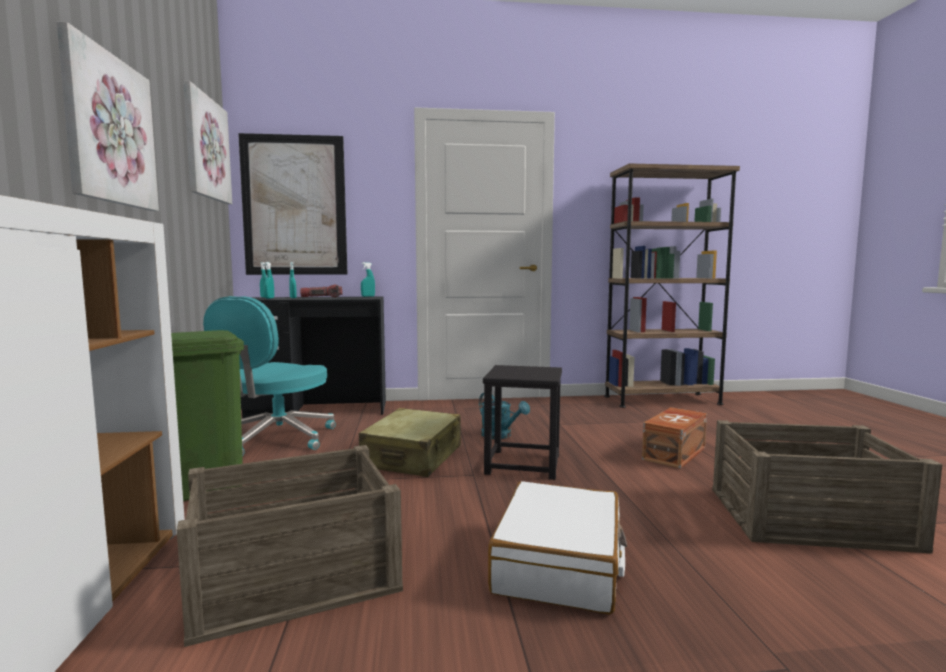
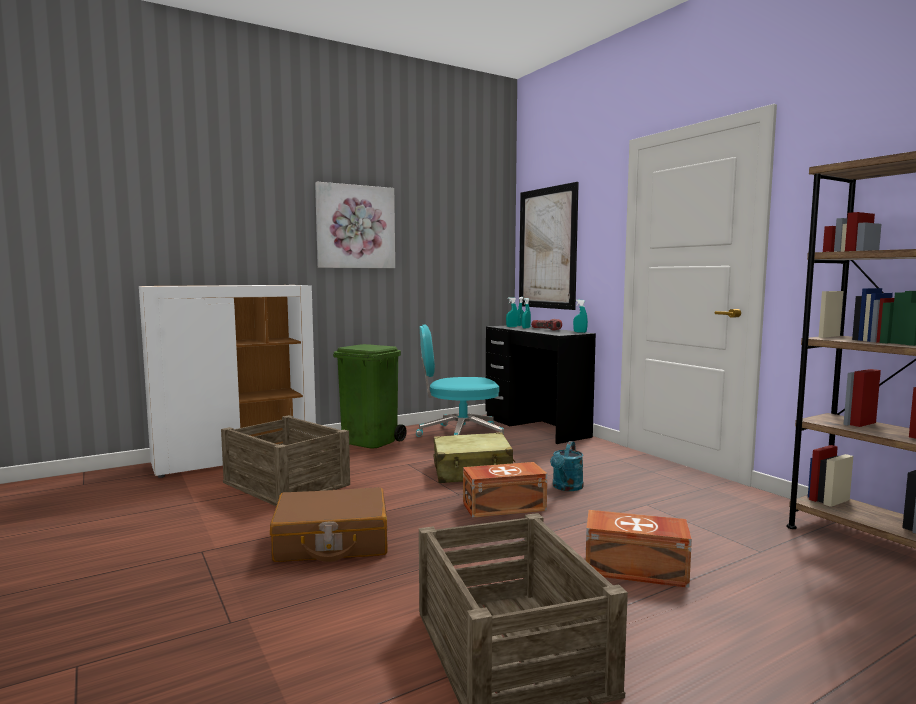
camera: 65 degrees right, 0 degrees up
(206, 148) = (477, 213): picture -> none
(522, 464) = (502, 506): black stool -> brown storage box
(560, 564) = (331, 541): white suitcase -> brown suitcase

